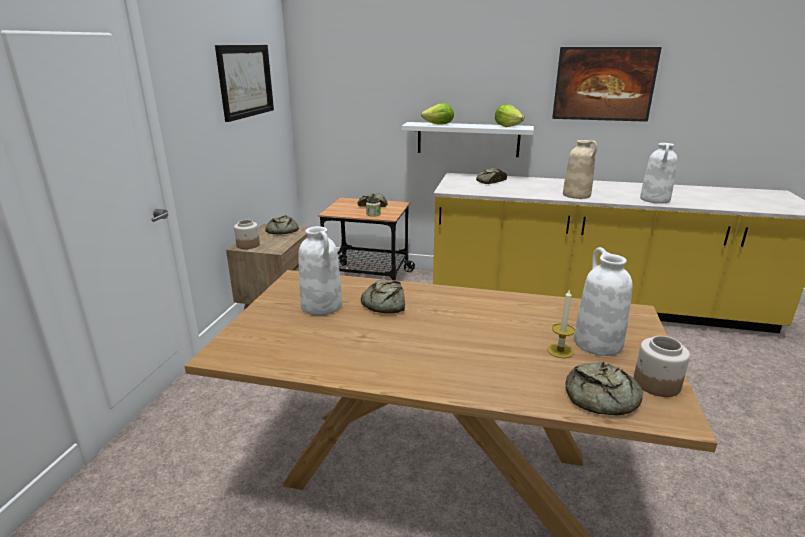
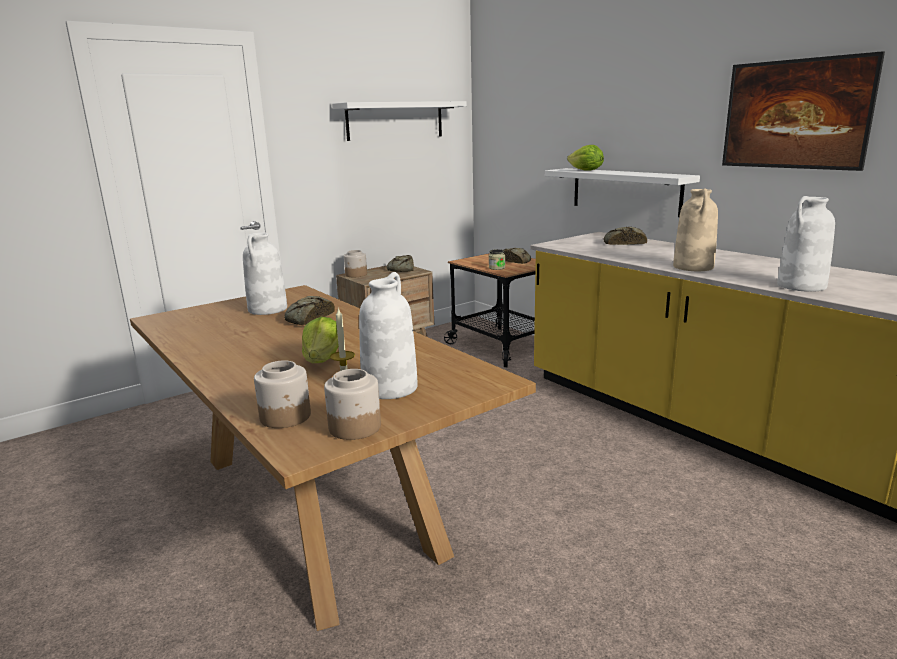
camera: 40 degrees right, 5 degrees down
(245, 81) = (395, 120): picture -> white shelf
(507, 126) = (660, 174): lettuce -> lettuce (323, 360)
(601, 398) = (286, 417): bread -> jar

